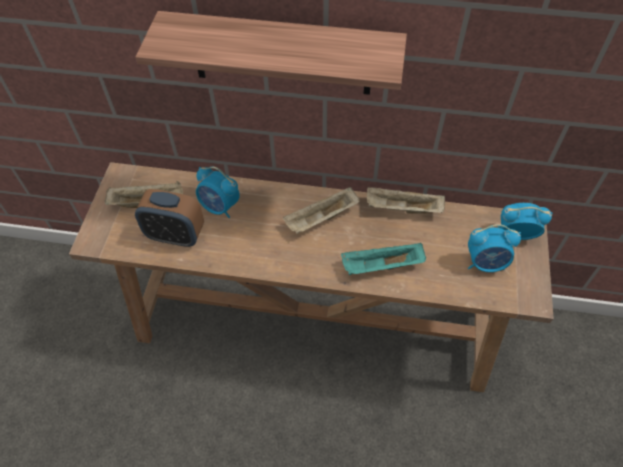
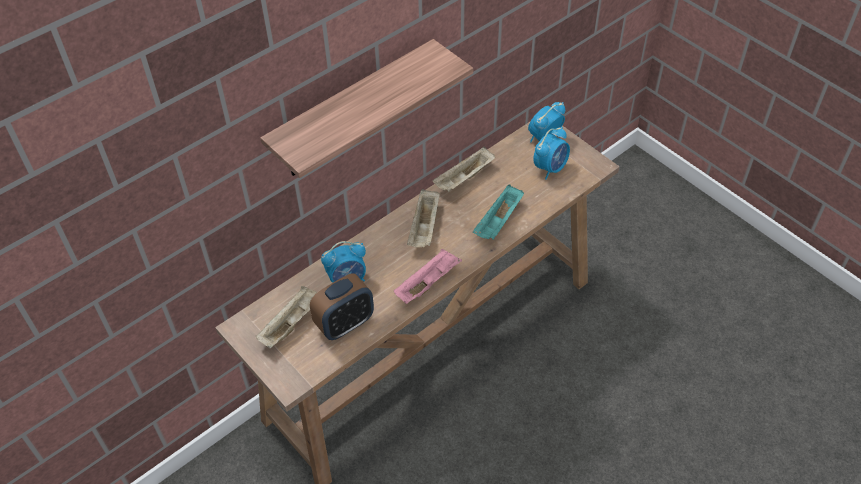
camera: 50 degrees left, 5 degrees down
(265, 262) = (428, 283): none -> pink tray

